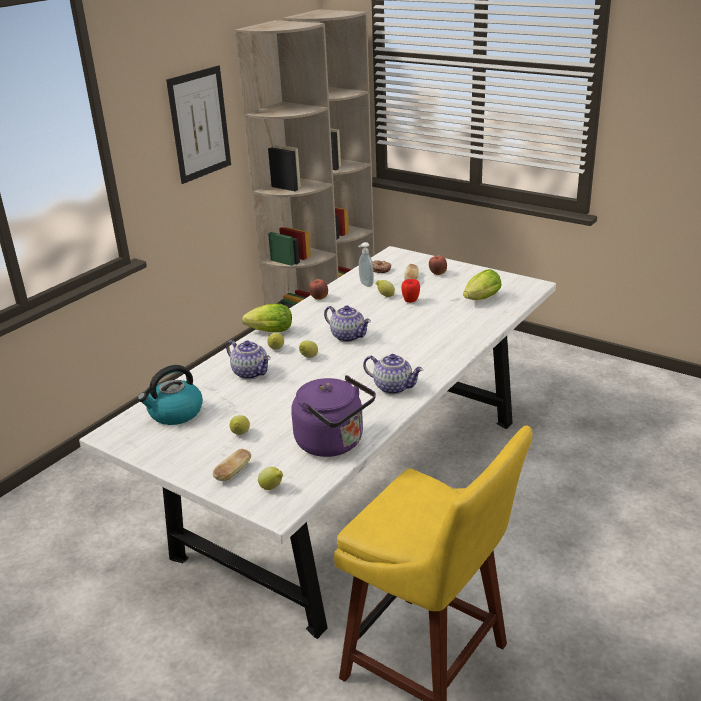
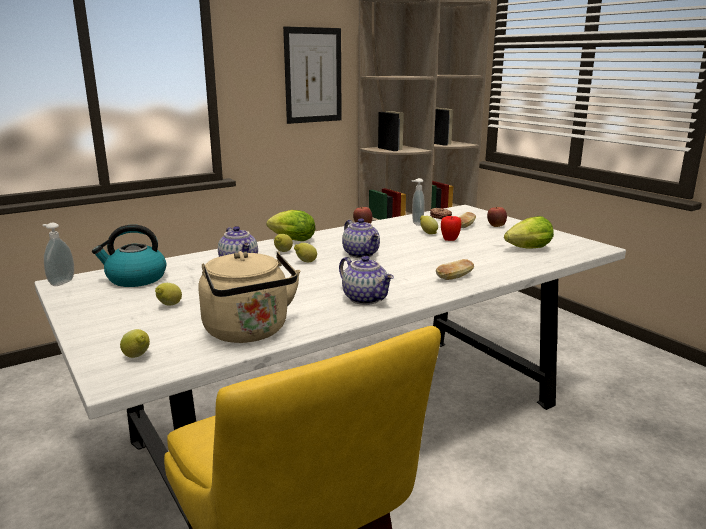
camera: 20 degrees right, 10 degrees down
(108, 434) = (61, 282): none -> soap dispenser
(233, 473) = (119, 335): bread -> bread (454, 278)
(333, 443) = (249, 332): purple kettle -> beige kettle

